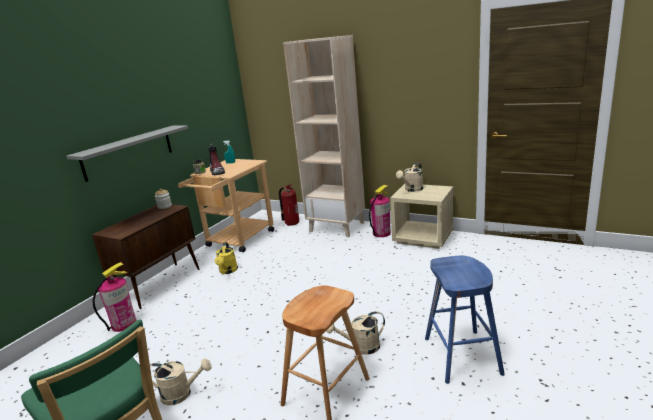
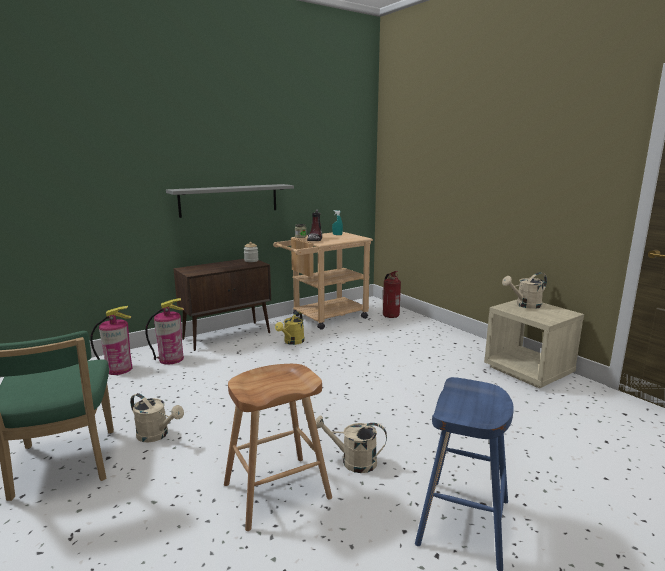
camera: 25 degrees right, 5 degrees down
(337, 227) = (435, 332): beige bookcase -> none
(381, 233) = (480, 351): fire extinguisher -> fire extinguisher (119, 369)

